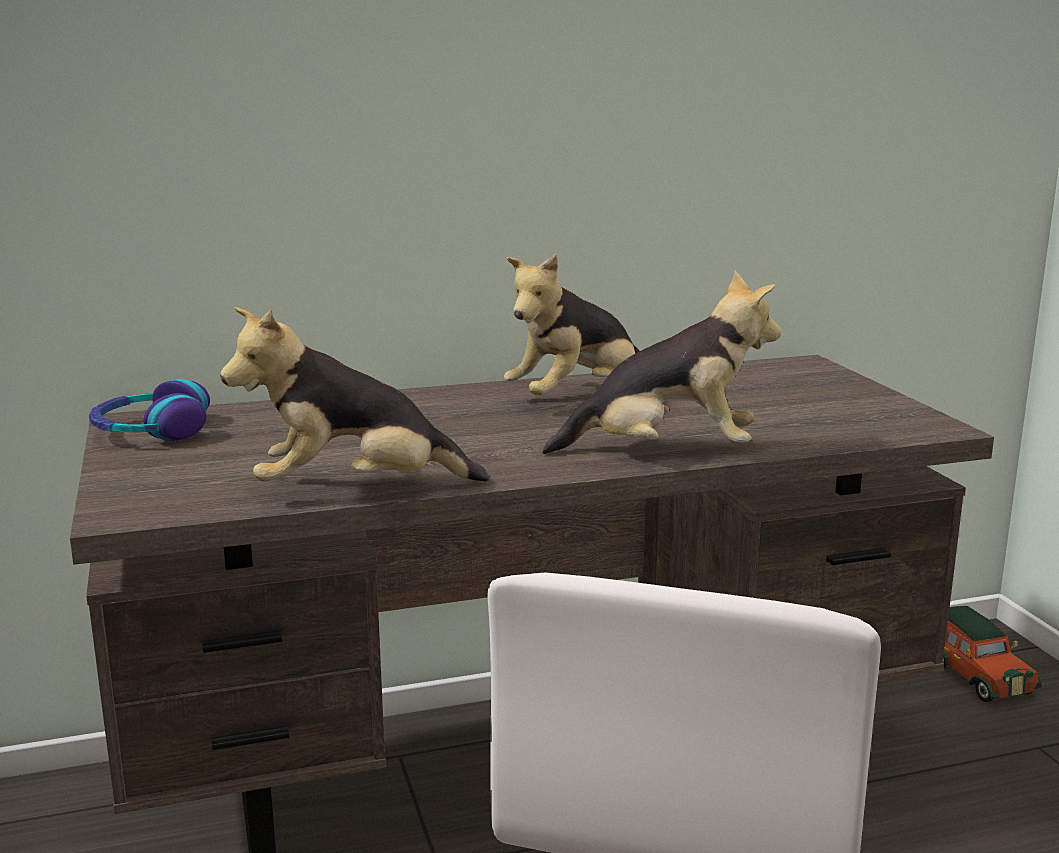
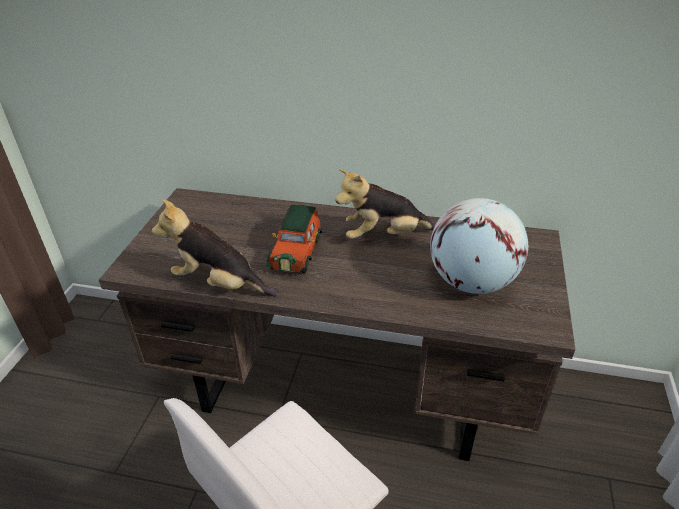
camera: 30 degrees right, 20 degrees up
(151, 431) = (185, 209): headphones -> none
(666, 453) = (378, 301): plush toy -> none
(775, 412) = (472, 282): none -> globe
(976, 675) = (614, 417): toy car -> toy car (297, 252)

